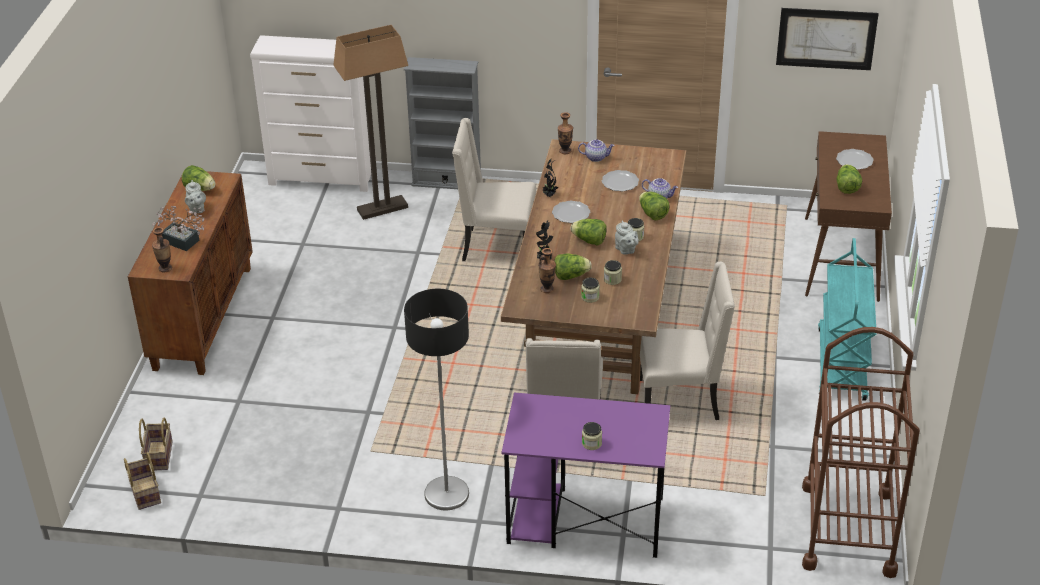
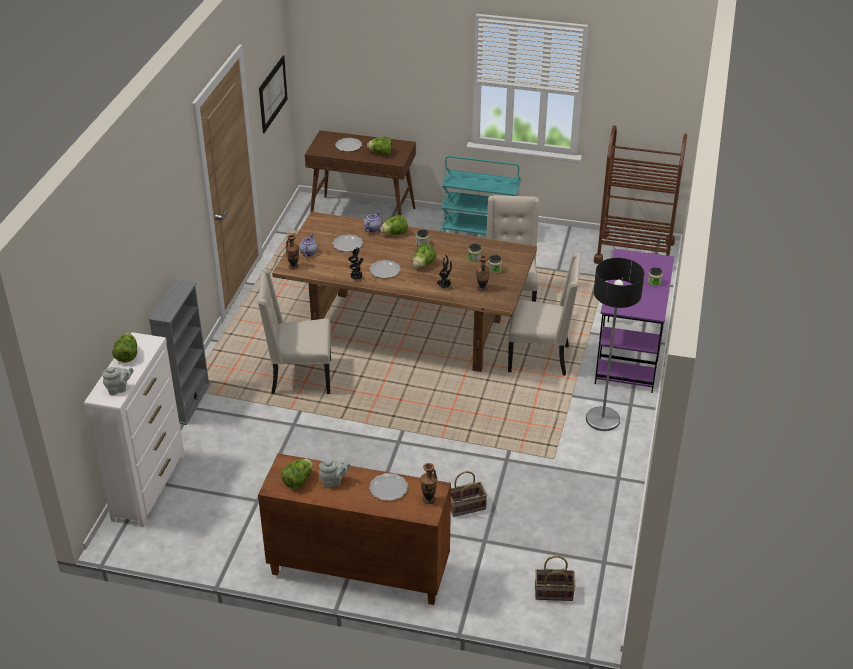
camera: 85 degrees left, 0 degrees up
(144, 492) = (600, 600): basket -> basket (466, 507)
(183, 242) = (388, 489): potted plant -> plate
(382, 209) = (218, 445): floor lamp -> none
(496, 247) = (299, 377): beige chair -> beige chair turned 75 degrees clockwise
(571, 276) = (467, 276): lettuce -> lettuce (127, 355)
(626, 250) = (438, 249): grey teapot -> grey teapot (119, 389)

